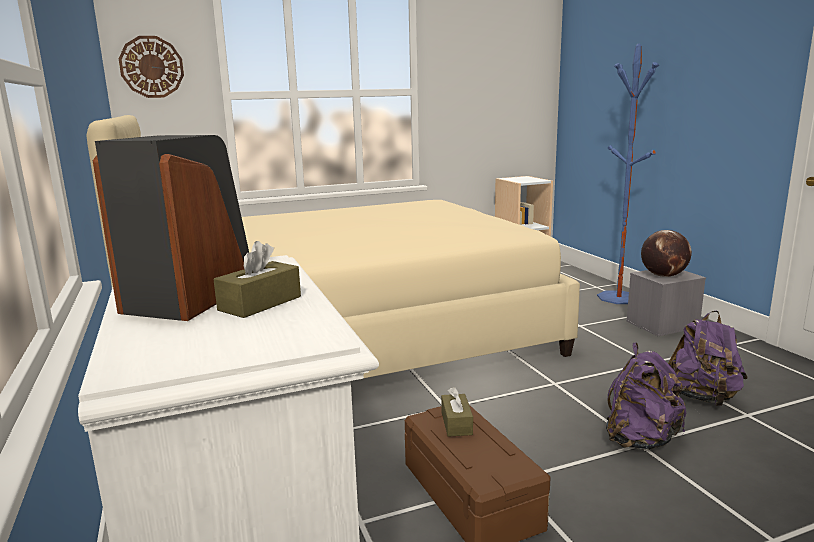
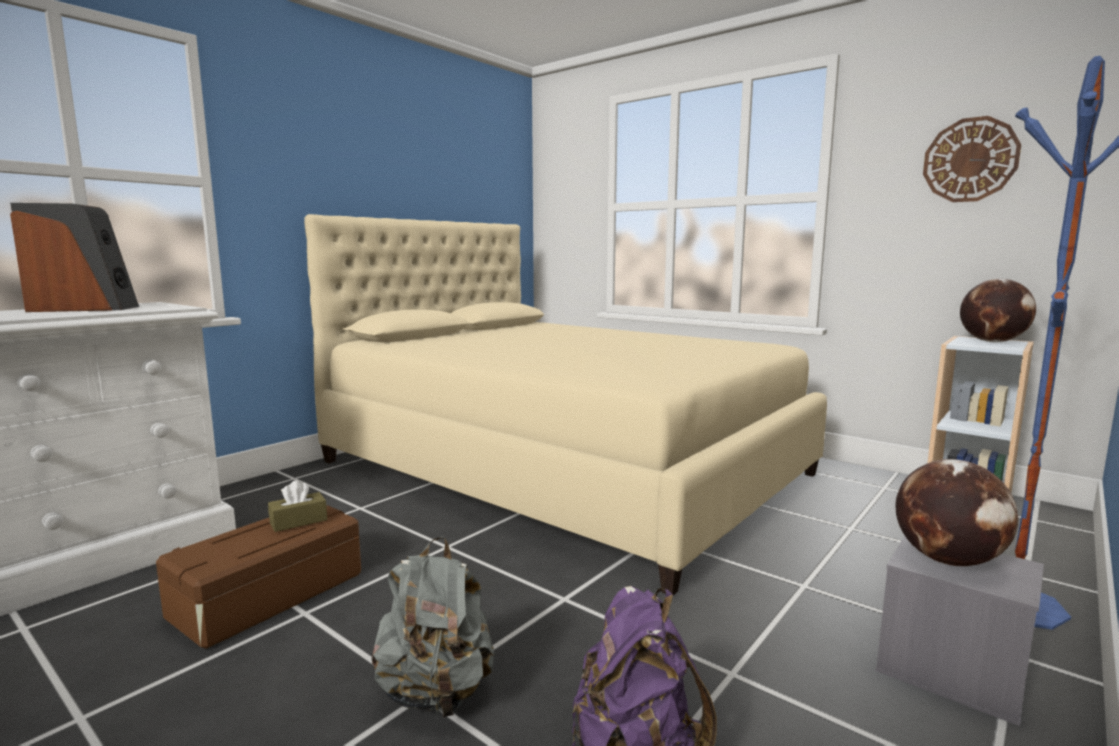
camera: 60 degrees right, 5 degrees down
(151, 67) = (560, 183): wall clock -> wall clock (970, 160)
(260, 303) = (55, 313): brown tissue box -> none
(522, 178) = (992, 342): none -> globe
(640, 440) = (436, 693): purple backpack -> grey backpack

